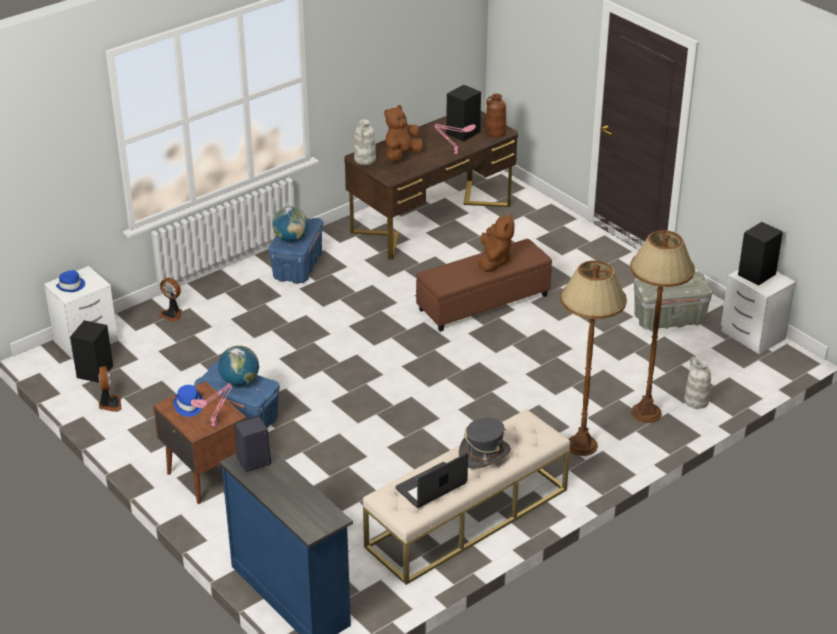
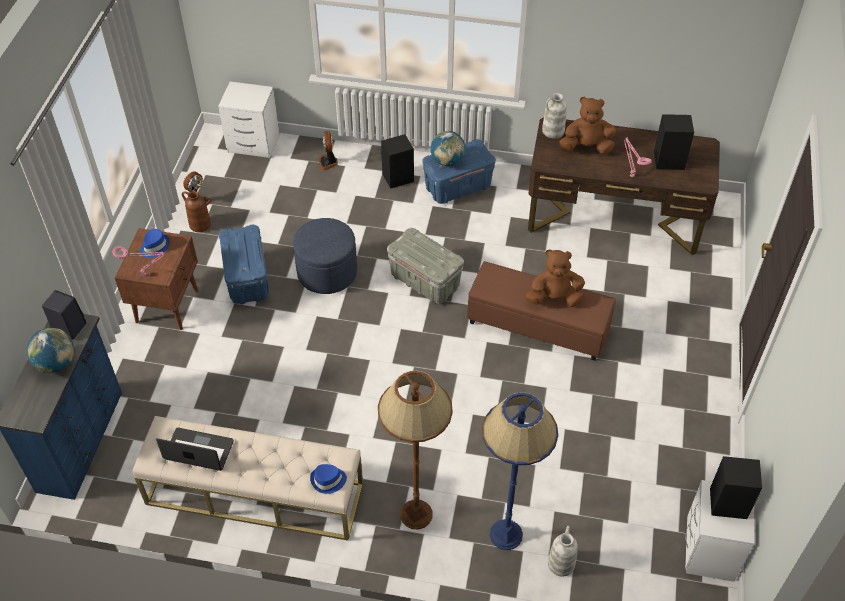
camera: 50 degrees right, 15 degrees up
(71, 286) = (240, 95): blue hat -> blue hat (328, 480)
(95, 371) = (226, 171): black speaker -> black speaker (398, 177)
(240, 382) = (244, 253): globe -> globe (56, 363)
(292, 373) = (327, 272): none -> blue ottoman
(484, 454) = (270, 459): grey hat -> none
(494, 261) = (554, 298): brown plush toy -> brown plush toy turned 150 degrees counterclockwise
(495, 133) = (696, 179): brown vase -> brown vase (199, 225)
(645, 413) = (506, 534): brown floor lamp -> blue floor lamp
(668, 319) = (660, 468): grey storage box -> grey storage box (424, 281)

